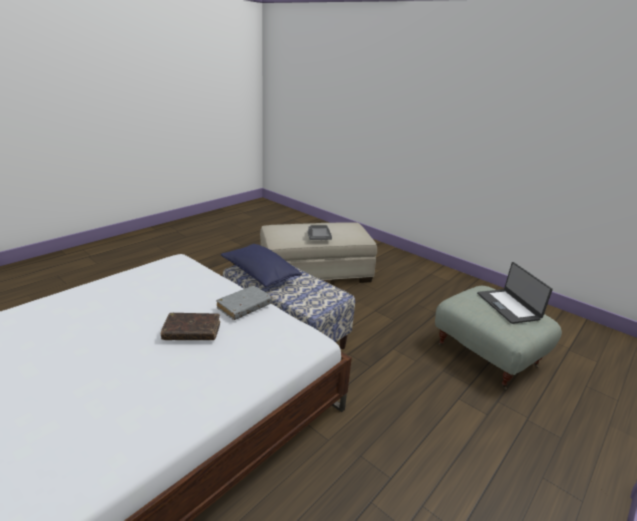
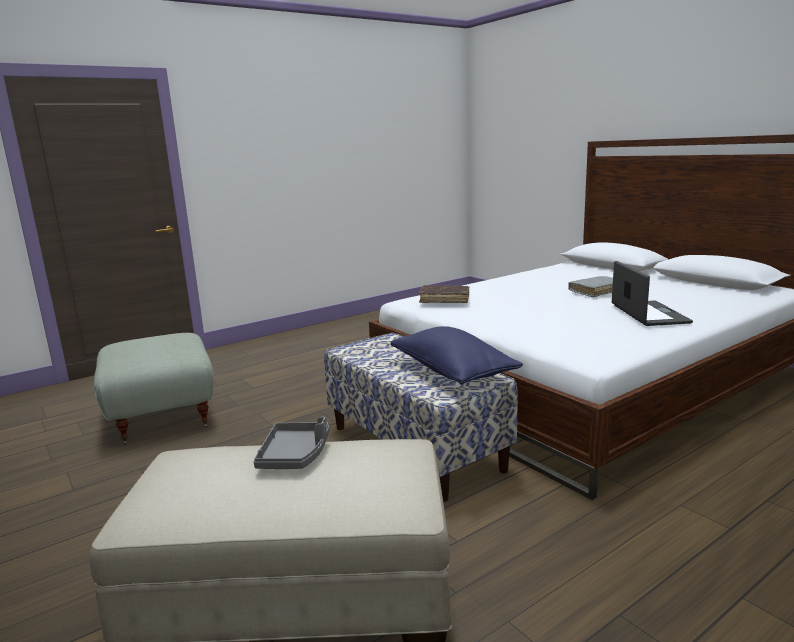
camera: 165 degrees left, 10 degrees down
(192, 332) = (517, 299): brown book -> brown book (444, 299)
(244, 307) = (470, 314): grey book -> grey book (596, 291)
(508, 306) = (137, 347): laptop -> laptop (648, 314)

